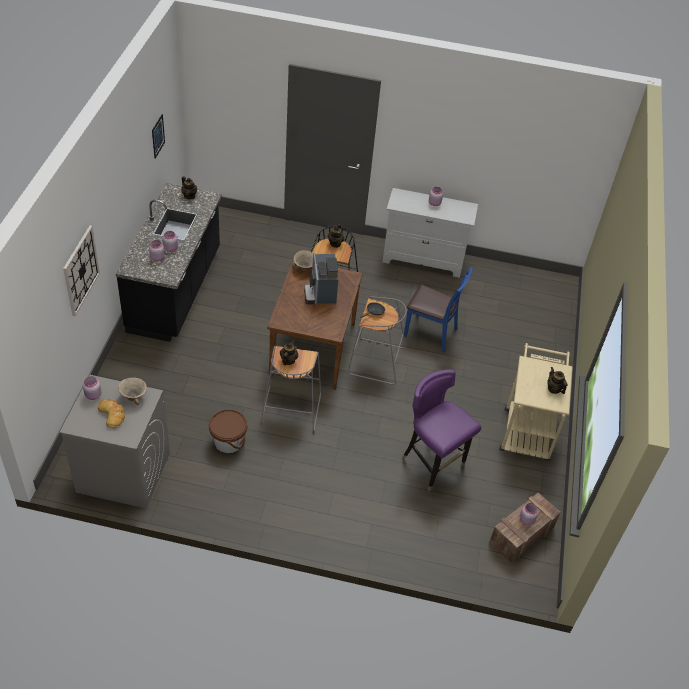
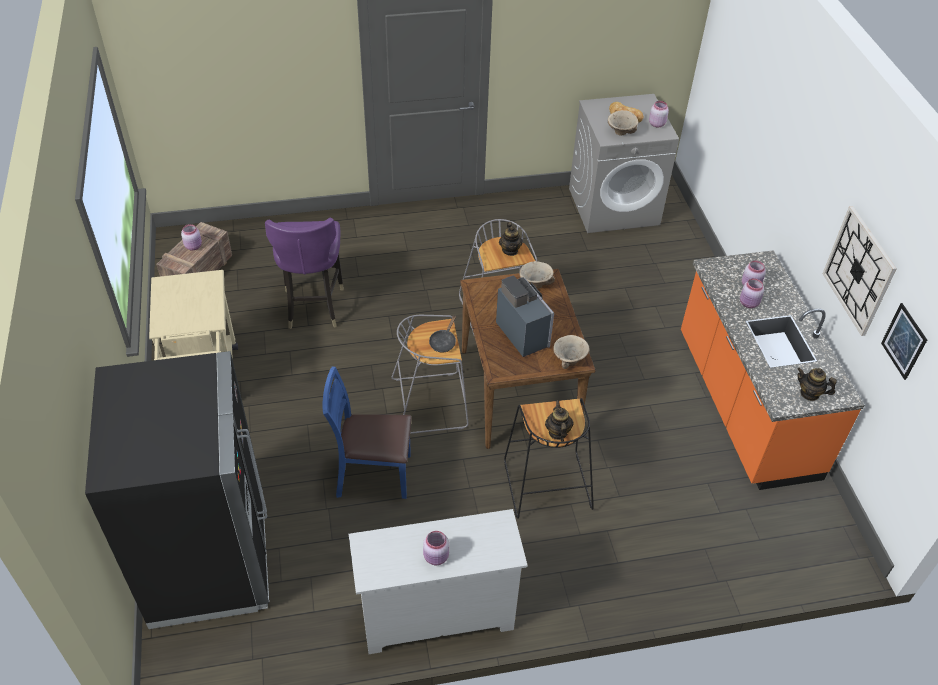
camera: 160 degrees right, 0 degrees up
(81, 270) = (768, 144): wall clock -> wall clock (859, 271)
(176, 290) = (744, 405): black counter -> orange counter
(228, 441) = (540, 260): brown bucket -> none
(292, 321) = (535, 284): none -> beige bowl
(432, 464) = (313, 307): purple chair -> purple chair turned 60 degrees clockwise
(538, 322) = (209, 559): none -> black fridge
(554, 389) = (173, 299): teapot -> none

